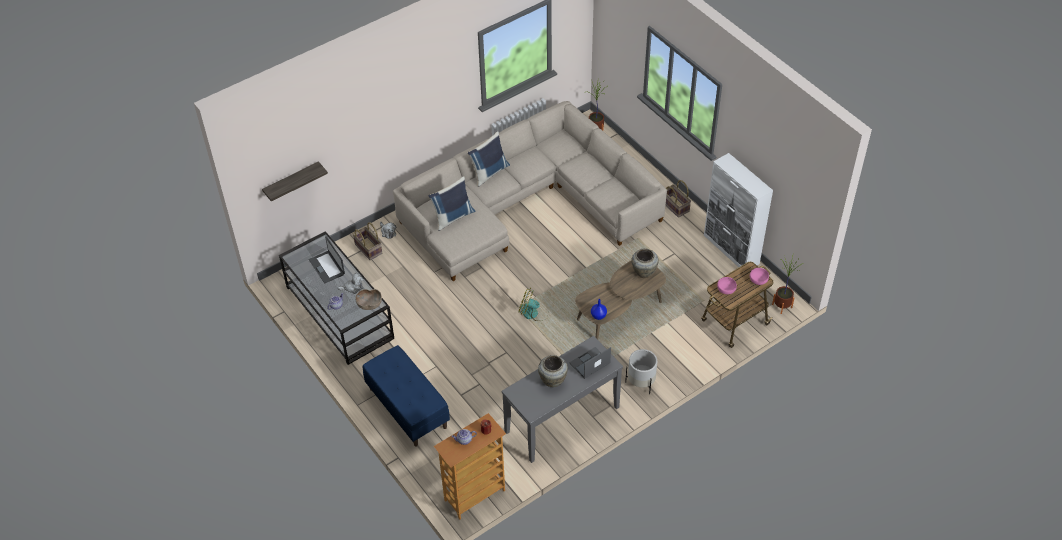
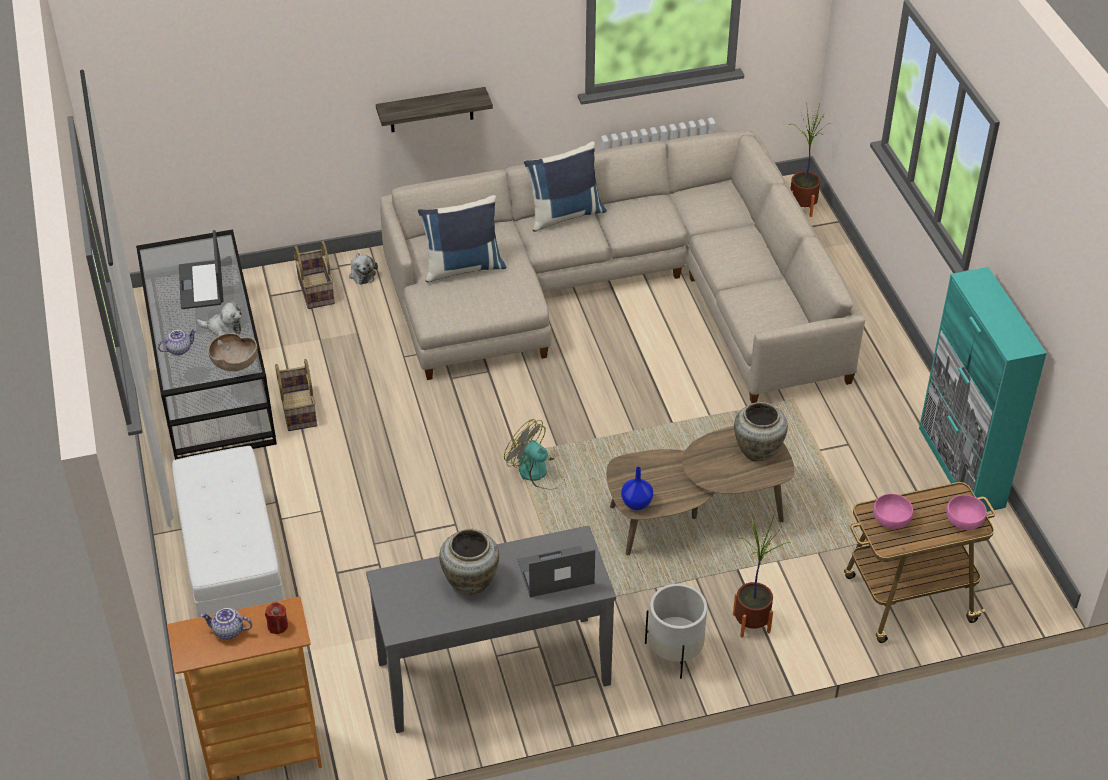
camera: 20 degrees right, 5 degrees down
(292, 182) = (186, 121): shelf -> shelf (431, 110)
(407, 408) = (232, 565): blue bench -> white bench
(674, 206) = (887, 365): basket -> basket (297, 410)
(731, 249) = (961, 468): white cabinet -> turquoise cabinet
(782, 306) = (1017, 596): potted plant -> potted plant (751, 623)

